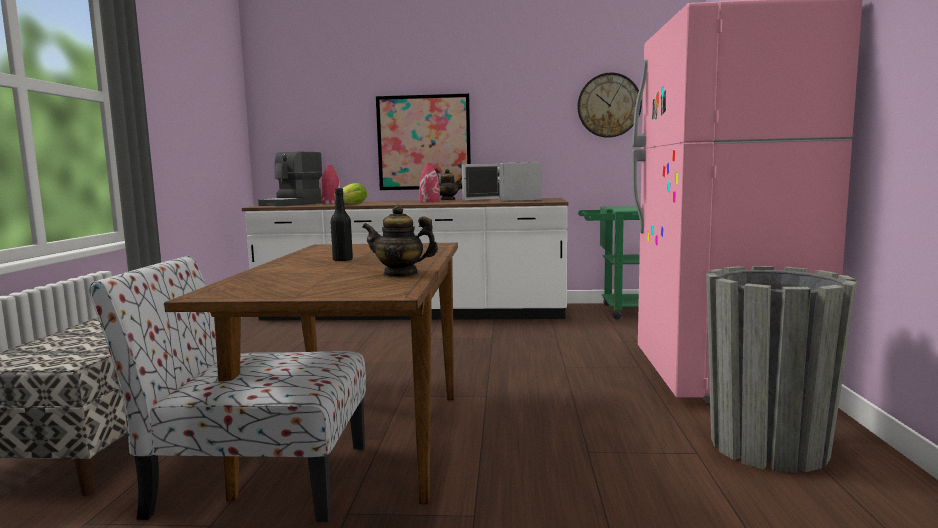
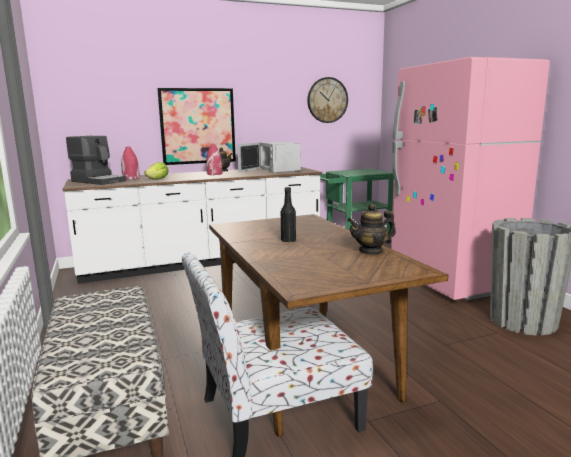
camera: 25 degrees left, 5 degrees up
(293, 204) = (98, 181): coffee machine -> coffee machine turned 60 degrees counterclockwise

